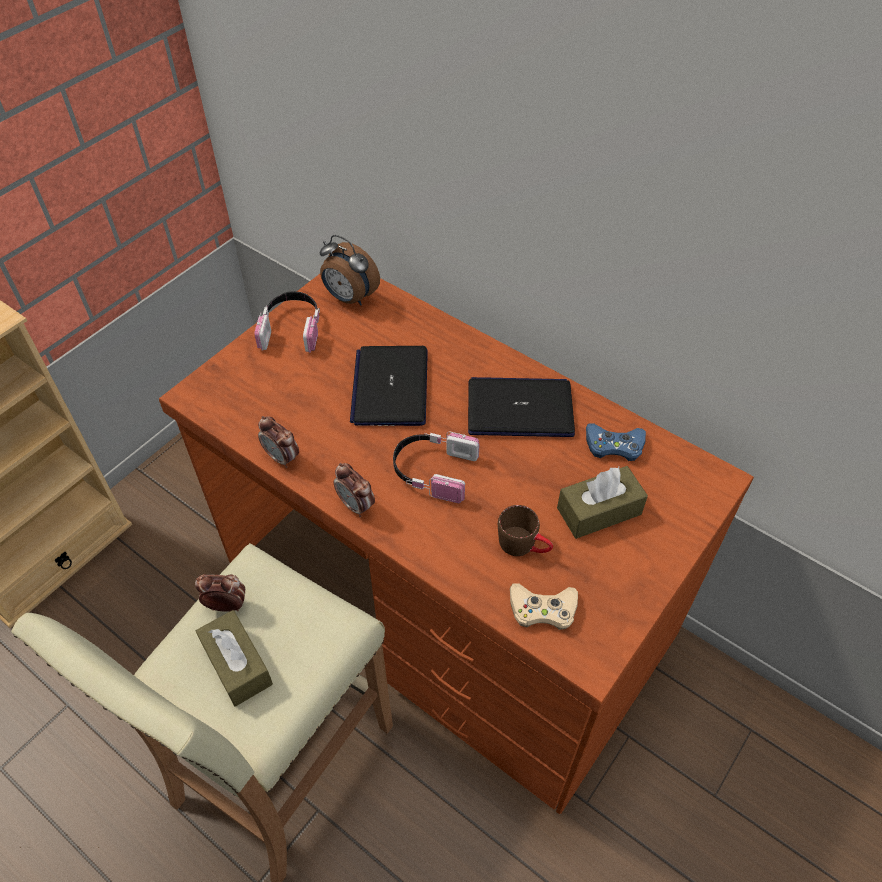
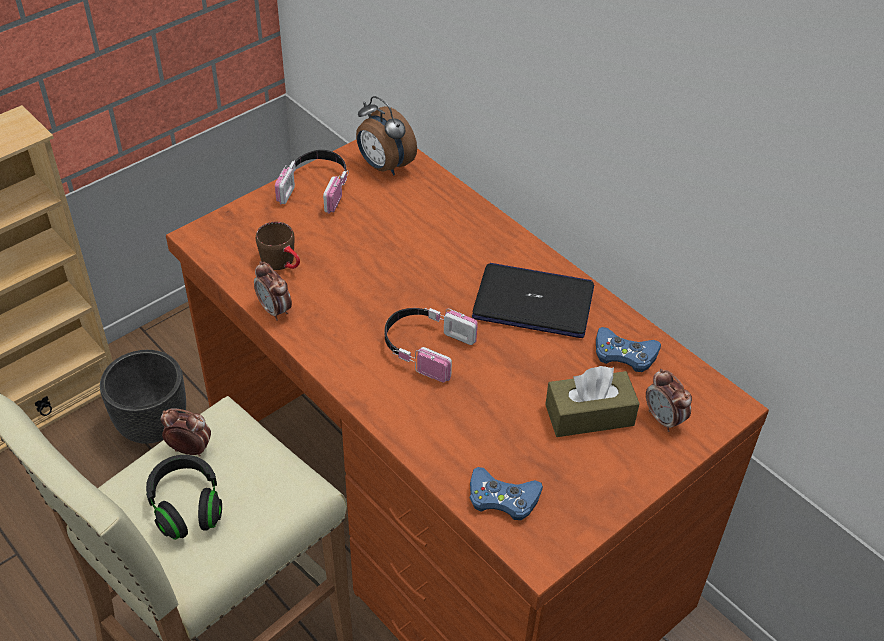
camera: 10 degrees right, 5 degrees down
(169, 558) = (154, 425): none -> black planter
(237, 664) = (187, 506): brown tissue box -> black headphones
(356, 505) = (338, 367): alarm clock -> alarm clock (664, 419)
(390, 387) = (403, 259): laptop -> none
(524, 545) = (501, 434): brown mug -> brown mug (283, 263)
(543, 609) = (502, 498): beige game controller -> blue game controller

